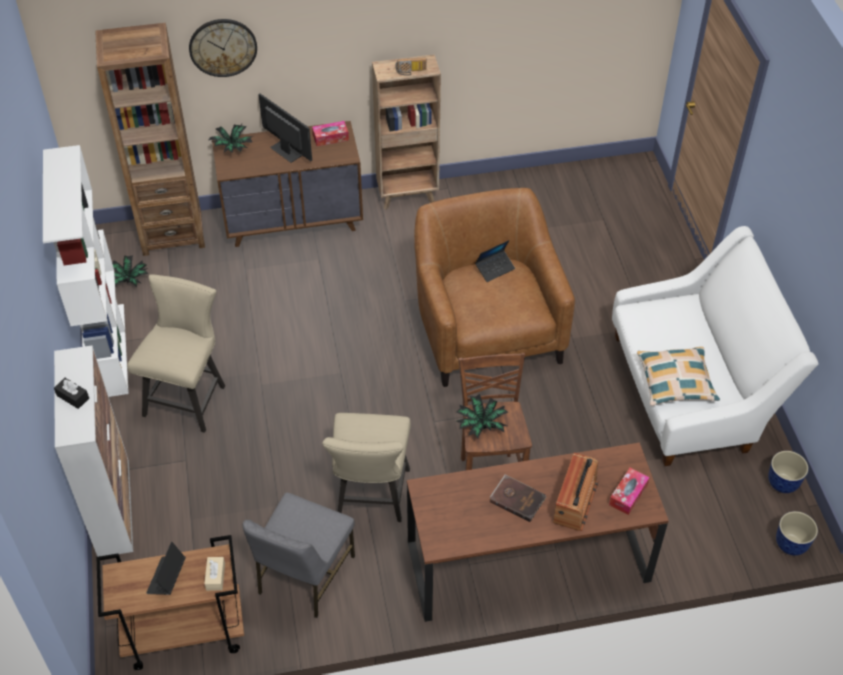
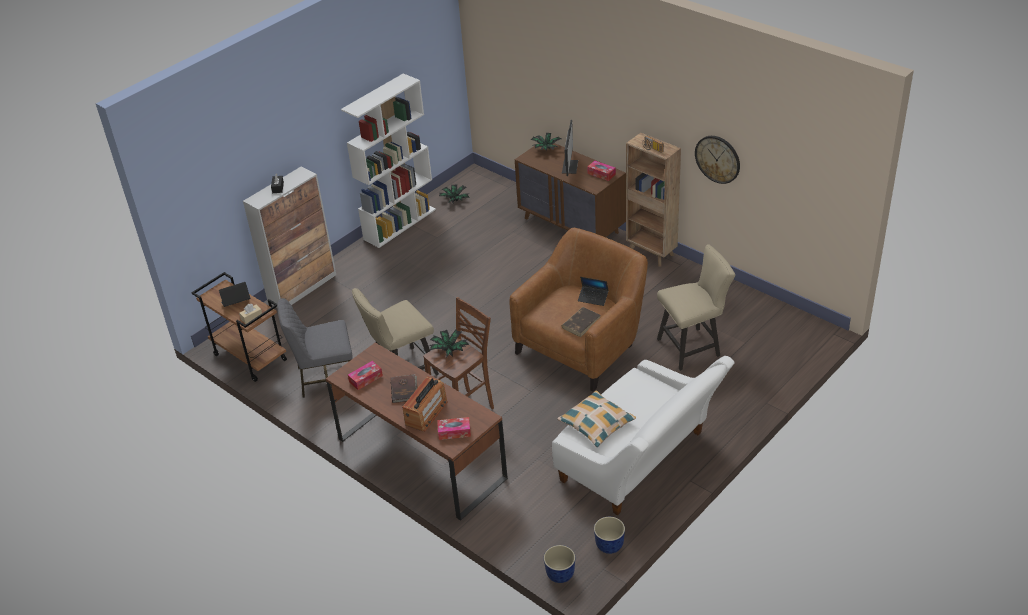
camera: 55 degrees right, 10 degrees down
(172, 233) = (506, 193): brown bookcase -> none
(188, 396) = (399, 268): beige chair -> beige chair (693, 347)
(223, 47) = (556, 75): wall clock -> wall clock (717, 159)
(464, 524) = (365, 379): none -> tissue box
(524, 300) = (581, 323): none -> brown book
(575, 501) = (426, 413): radio -> radio turned 45 degrees counterclockwise

